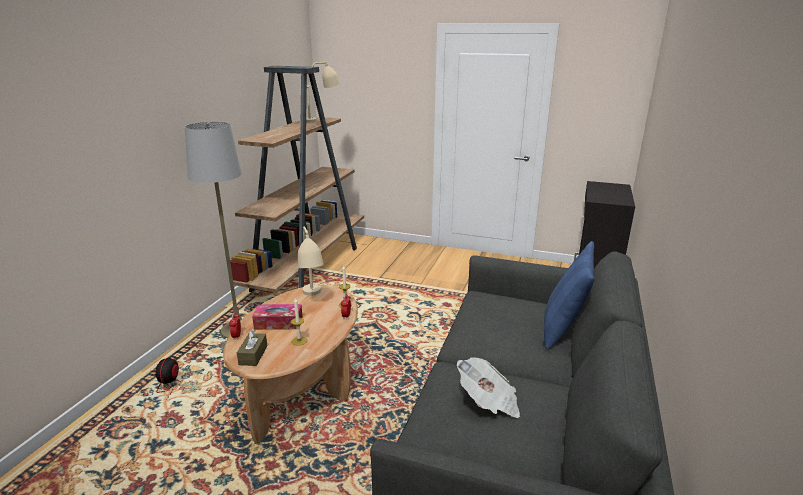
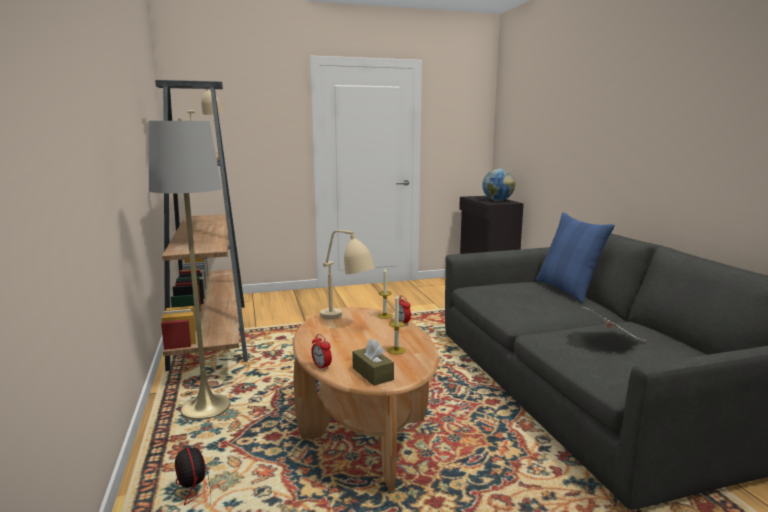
camera: 35 degrees left, 10 degrees down
(278, 323) = (346, 345): tissue box -> none
(612, 196) = (497, 201): none -> globe

